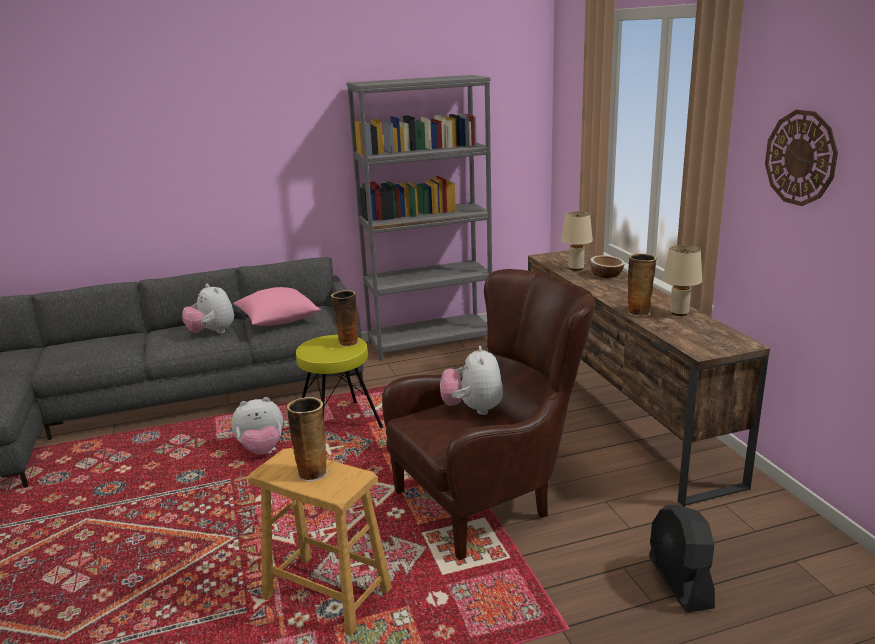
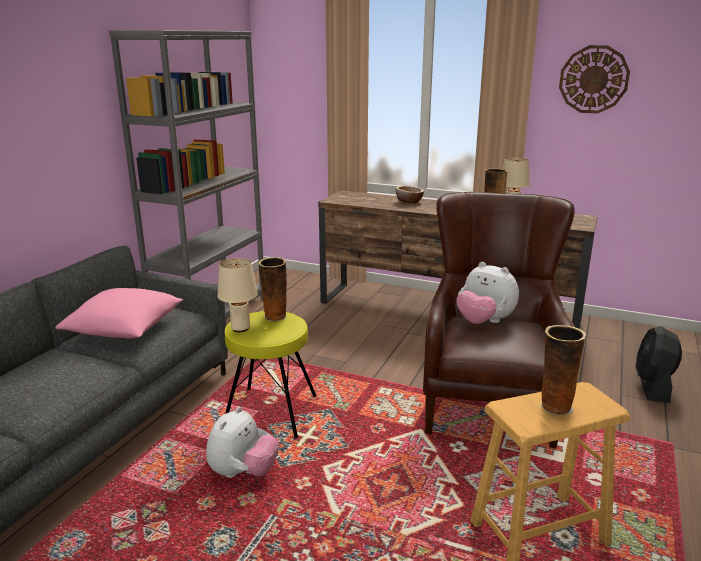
camera: 50 degrees left, 0 degrees up
(212, 332) = (68, 369): plush toy -> none
(575, 268) = (378, 202): beige table lamp -> beige table lamp (240, 329)
(679, 582) = (652, 386): black fan -> black fan turned 75 degrees clockwise

